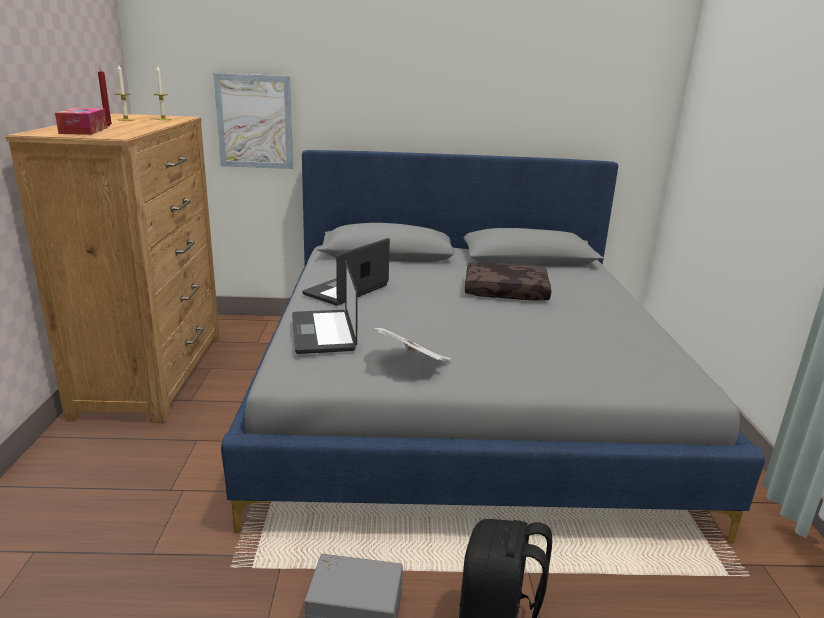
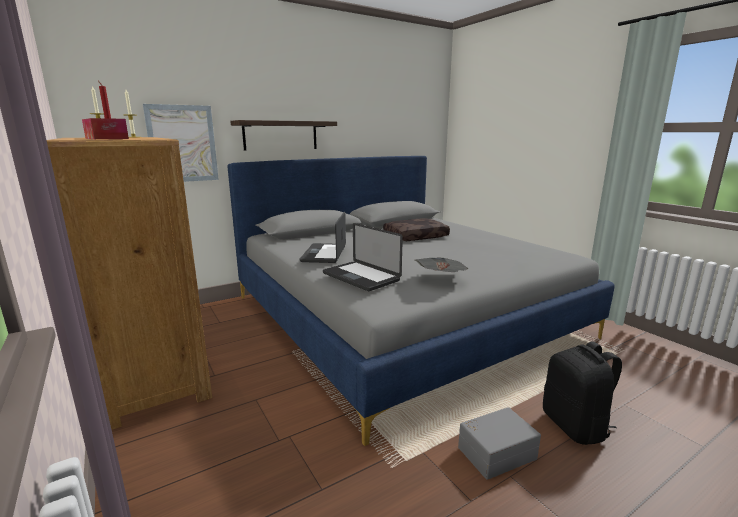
camera: 30 degrees left, 5 degrees down
(380, 117) = (280, 135): none -> shelf

